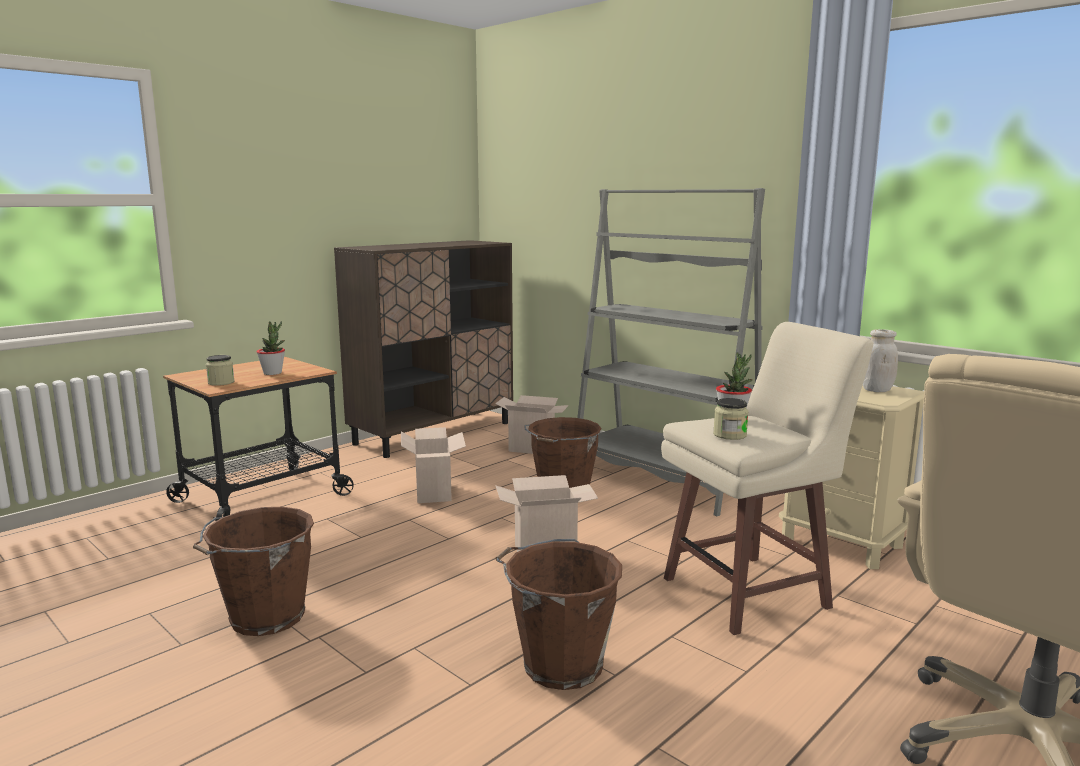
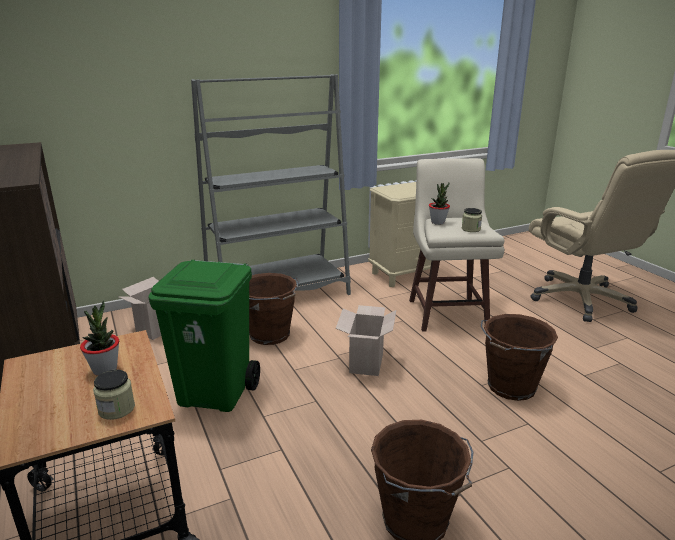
camera: 70 degrees left, 10 degrees up
(435, 494) = (216, 394): cardboard box -> green trash can
(876, 390) = (412, 187): white jar -> none

